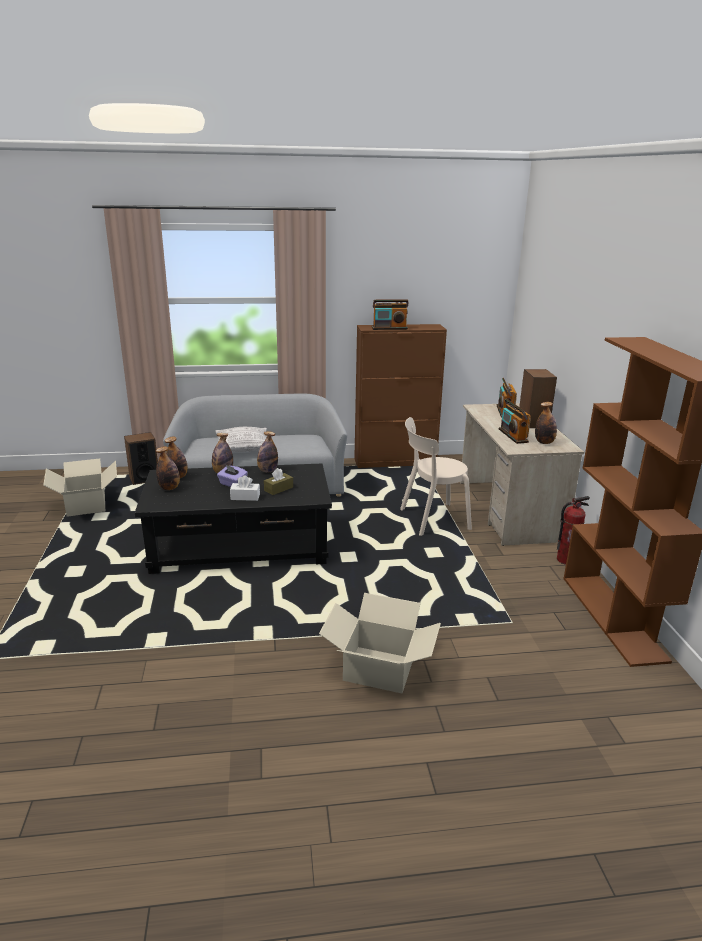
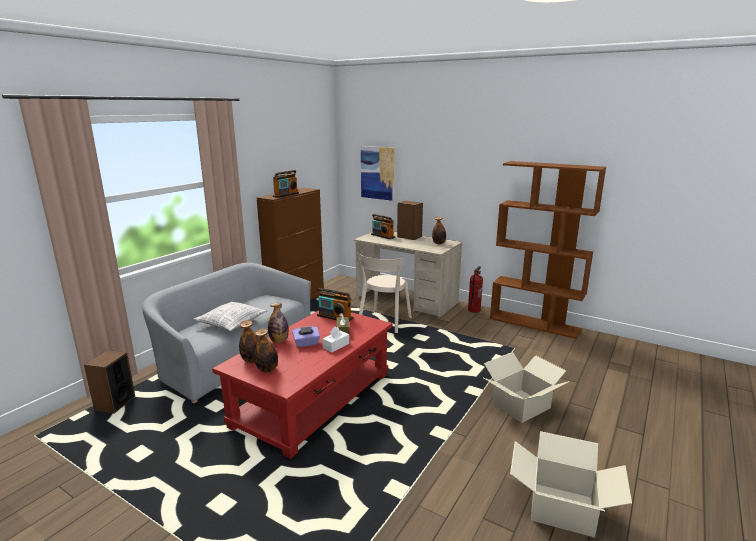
camera: 50 degrees left, 5 degrees down
(87, 505) = (99, 455): cardboard box -> cardboard box (562, 508)
(240, 547) = (314, 399): black coffee table -> red coffee table
(267, 471) = (306, 325): bottle -> none
(513, 436) = (419, 245): radio -> radio (335, 317)
(539, 321) = (377, 173): none -> picture

